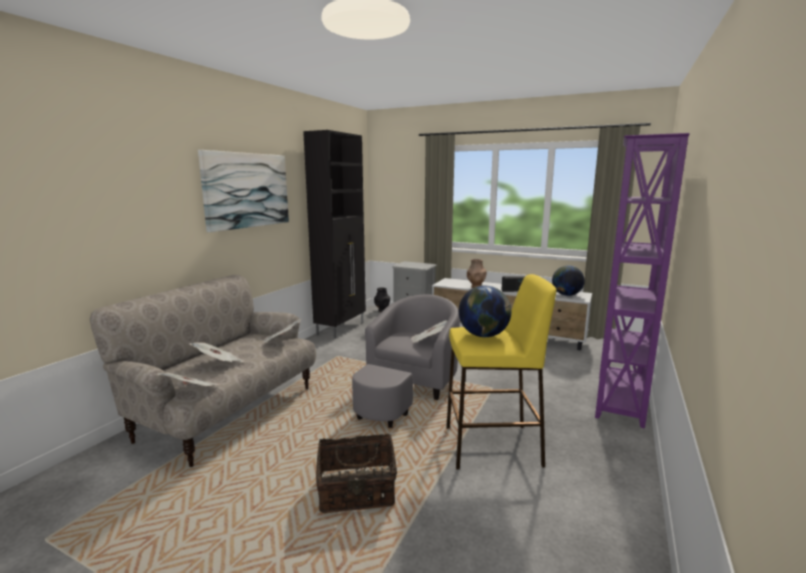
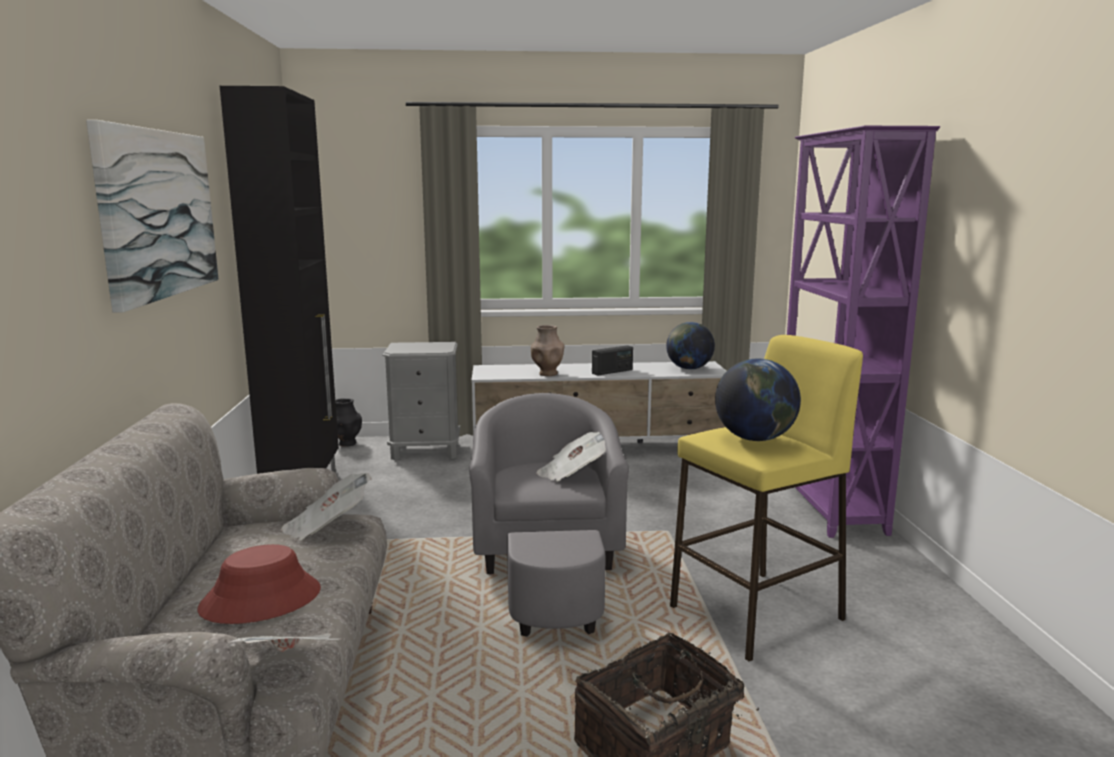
camera: 30 degrees left, 0 degrees up
(219, 364) = (261, 599): newspaper -> red hat

